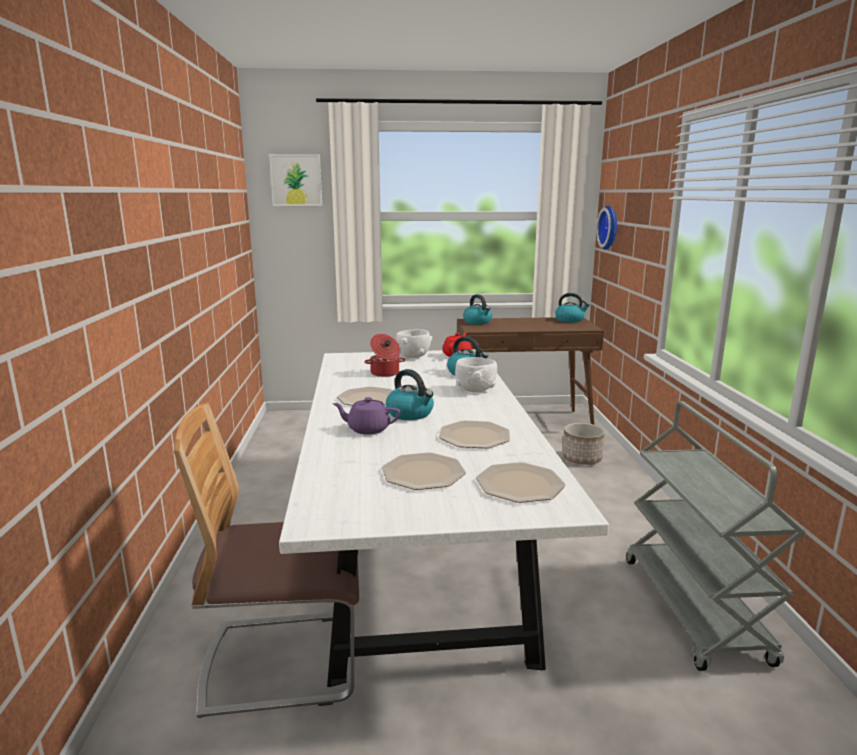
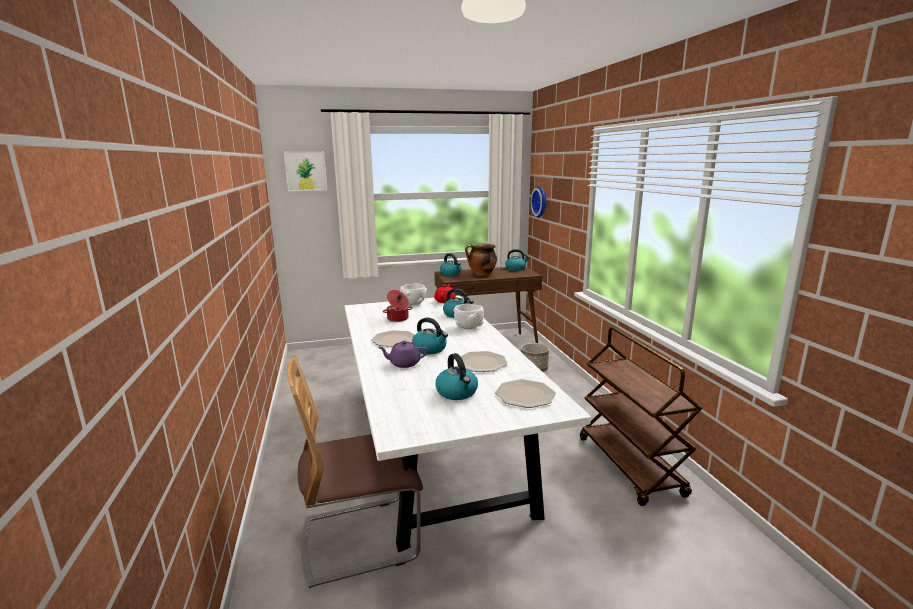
camera: 10 degrees left, 0 degrees up
(423, 472) = (457, 392): plate -> kettle
(518, 325) = (481, 275): none -> cooking pot
(694, 610) = (630, 466): grey cart -> brown cart

